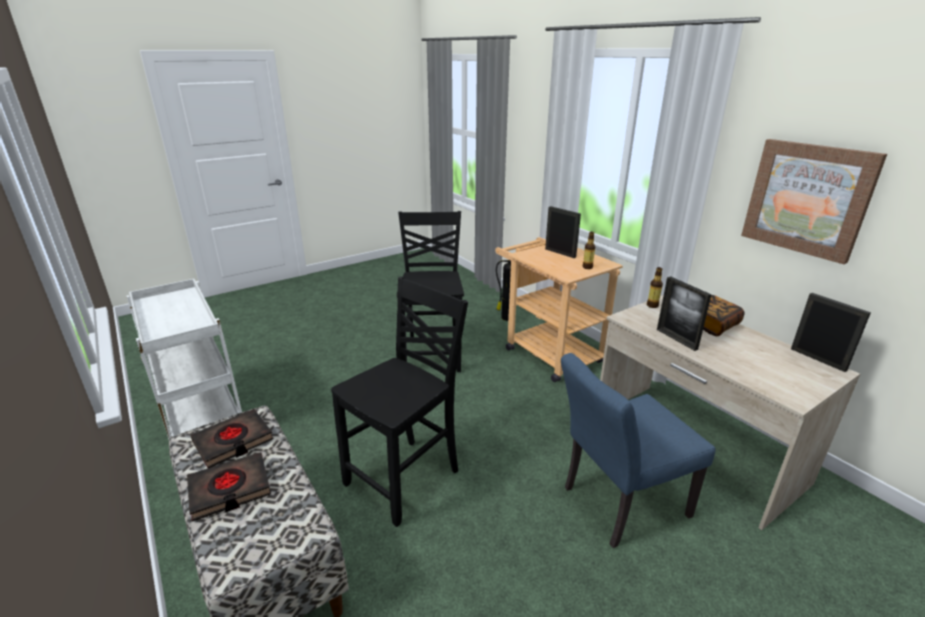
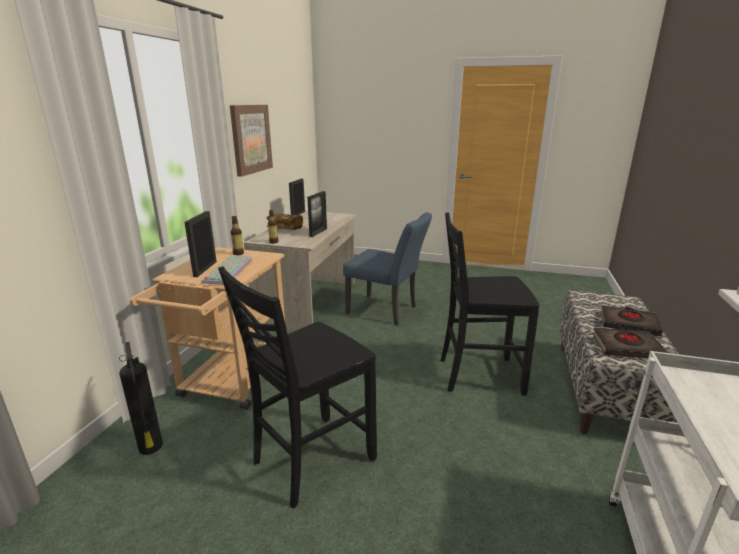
camera: 130 degrees left, 5 degrees down
(546, 256) = (227, 270): none -> keyboard

